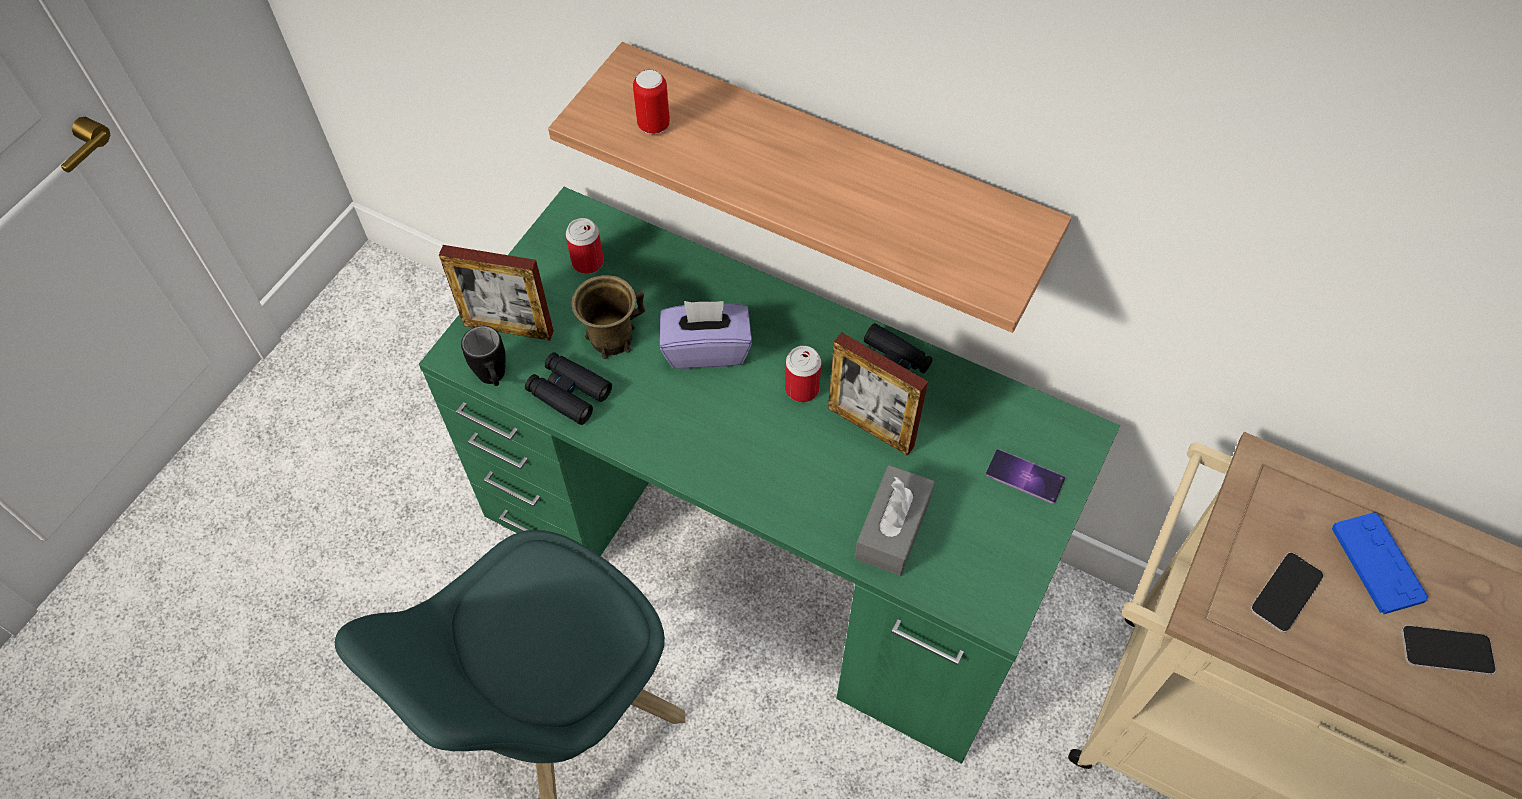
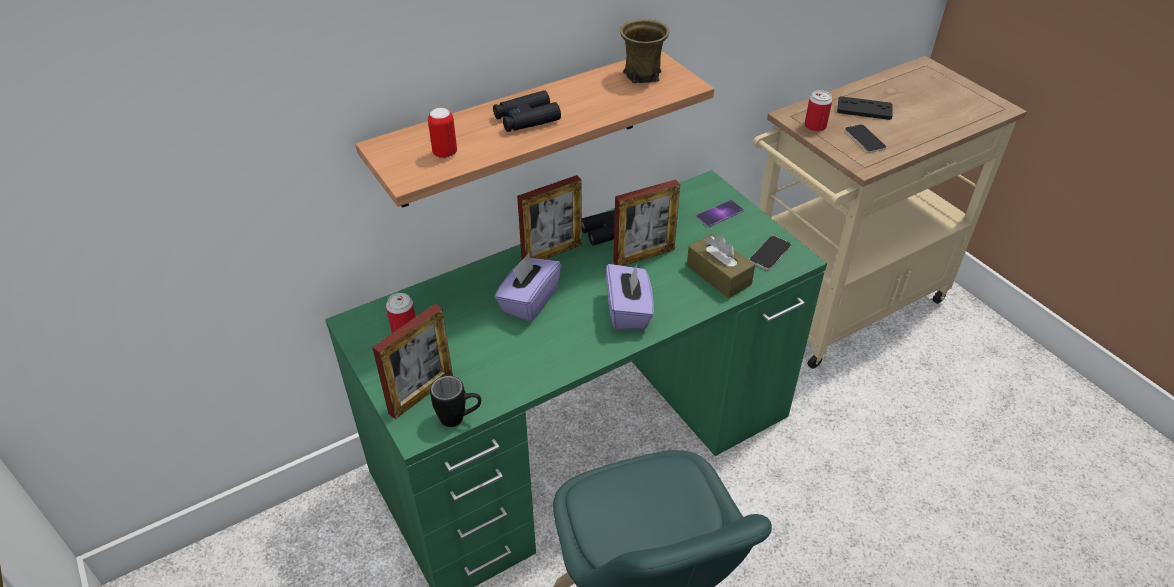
camera: 60 degrees left, 15 degrees down
(569, 393) = (505, 381): black binoculars -> black binoculars (526, 119)
(610, 337) = (478, 343): brown mug -> brown mug (641, 75)
(756, 458) = (628, 311): none -> purple tissue box
(802, 389) = (594, 272): can -> can (815, 126)
(805, 328) = (552, 253): none -> picture frame
(892, 529) = (718, 275): grey tissue box -> brown tissue box
(1377, 563) = (864, 109): blue game controller -> black game controller
(1446, 650) = (918, 111): phone -> phone (770, 253)

